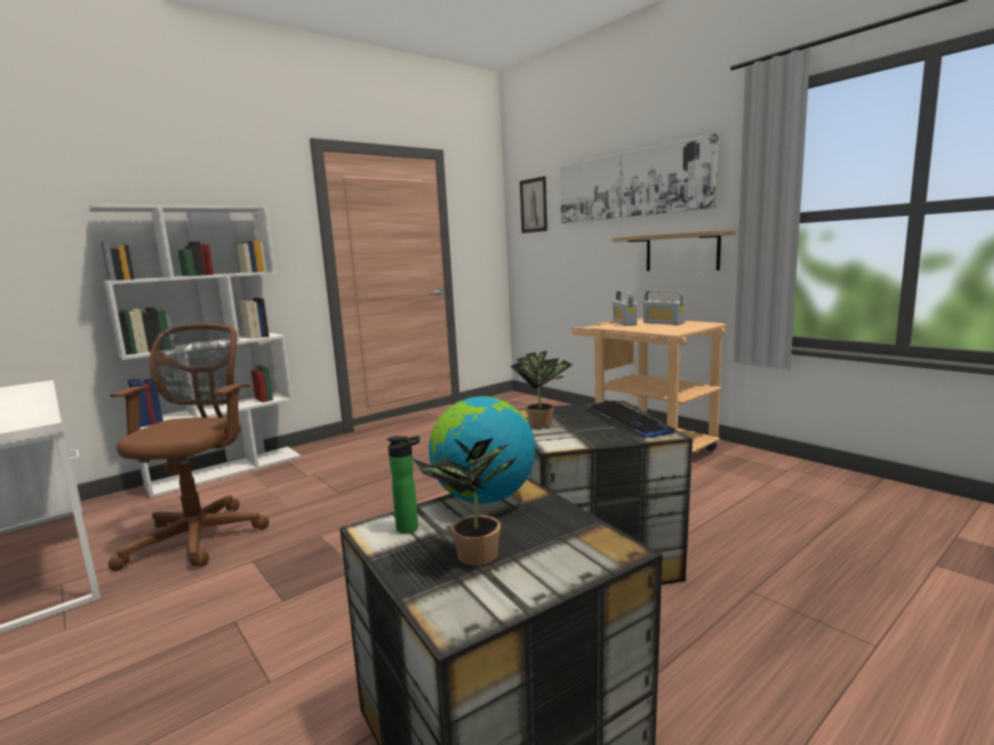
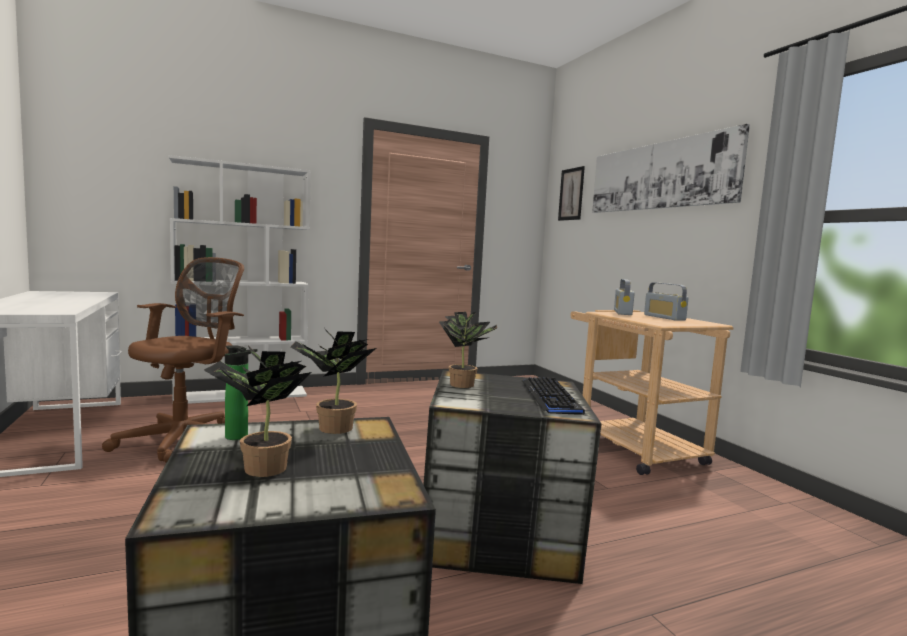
camera: 15 degrees right, 5 degrees down
(484, 498) = (330, 428): globe -> potted plant
(682, 252) = (702, 247): shelf -> none

